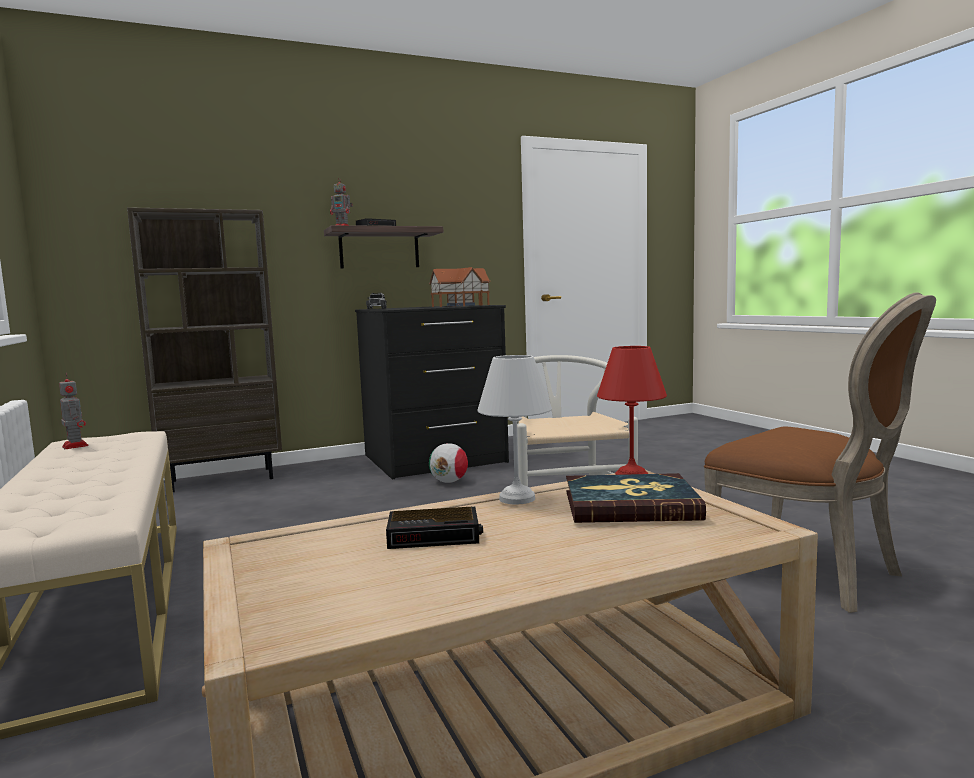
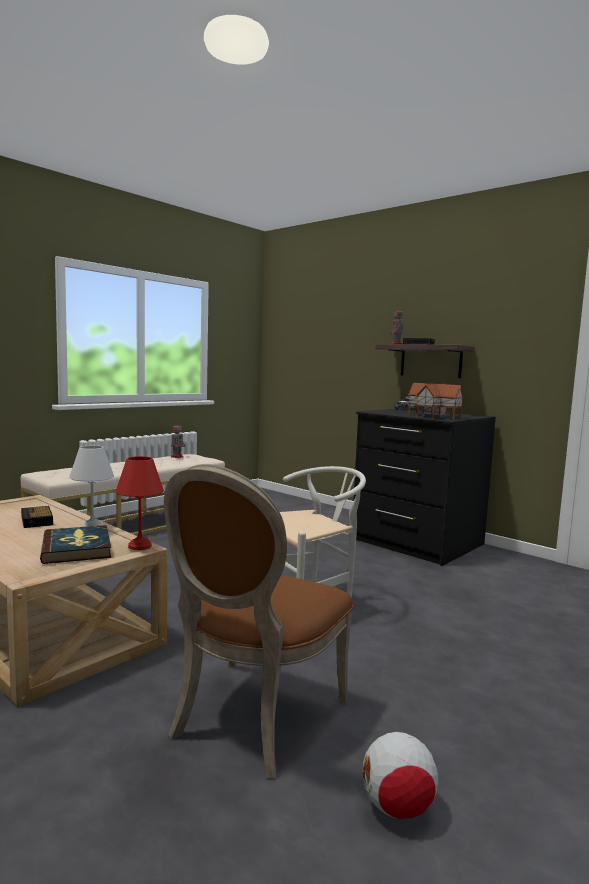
camera: 65 degrees right, 0 degrees up
(223, 479) = (307, 505): brown bookcase -> none
(449, 482) = (364, 555): football -> football (397, 807)

